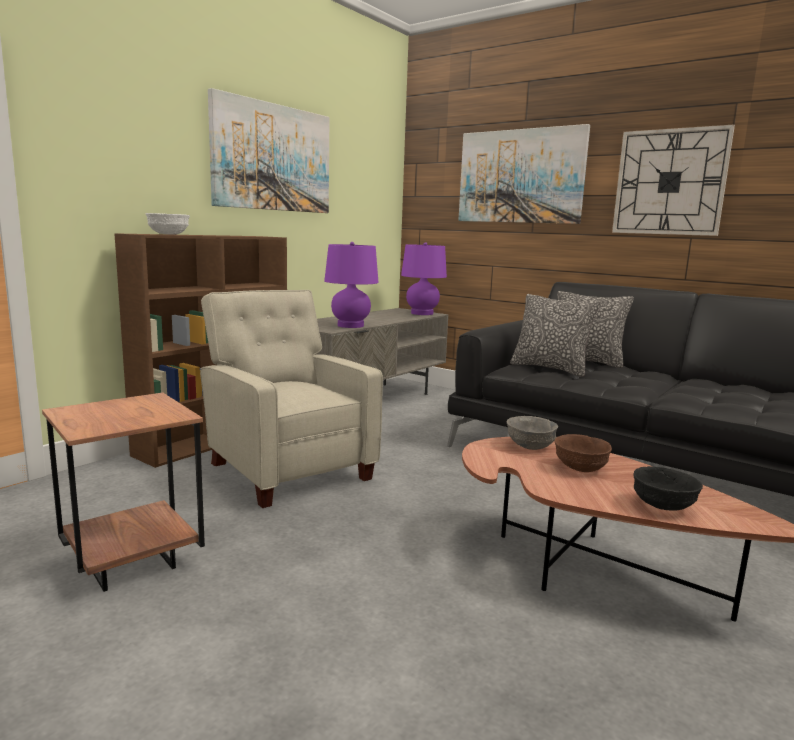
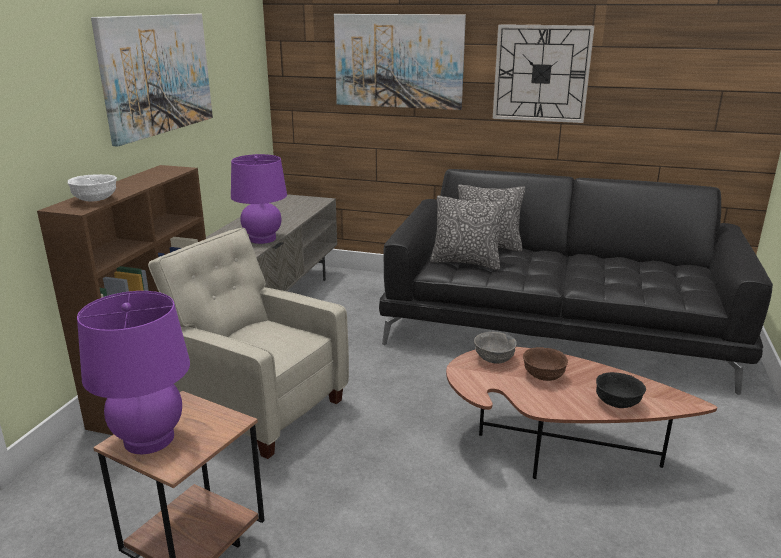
camera: 20 degrees left, 10 degrees up
(422, 313) = (310, 201): purple table lamp -> purple table lamp (149, 439)

